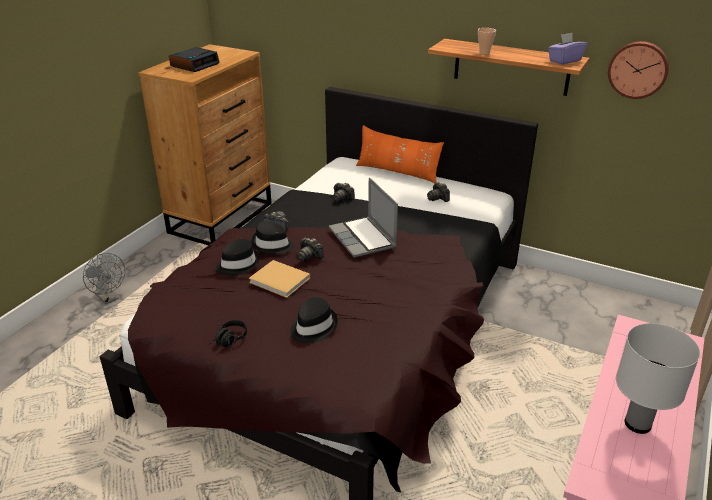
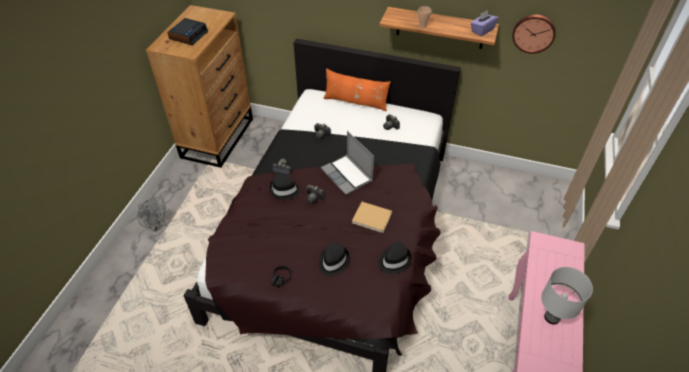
camera: 10 degrees left, 15 degrees up
(238, 264) = (265, 212): black hat -> black hat (394, 260)
(281, 281) = (300, 223): beige book -> beige book (373, 218)

